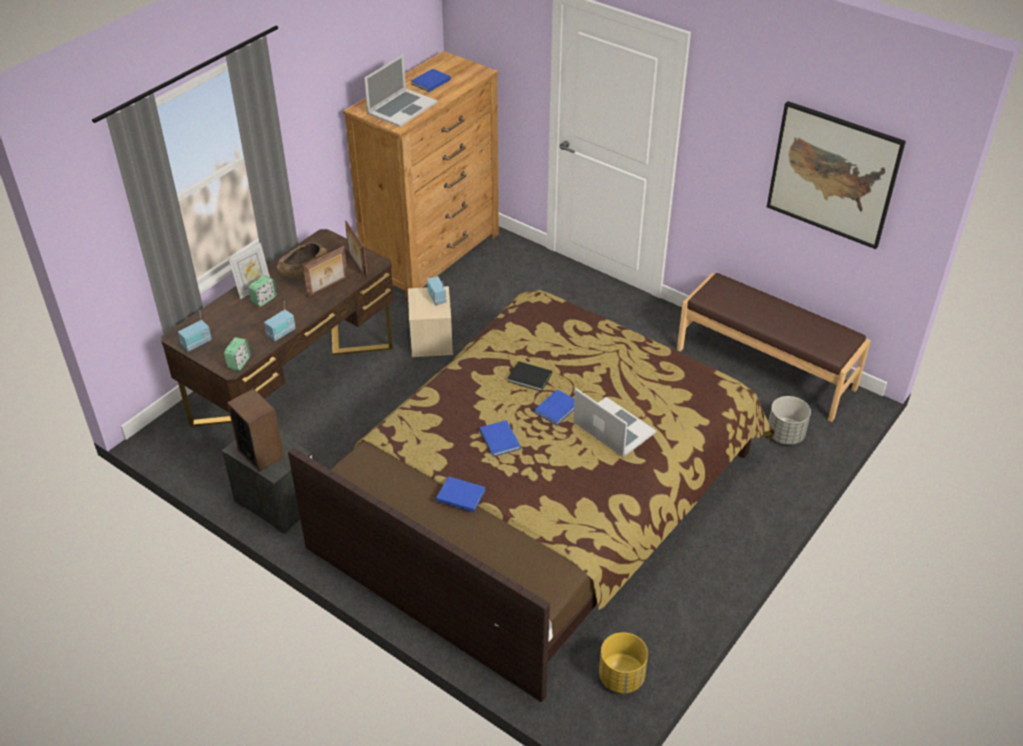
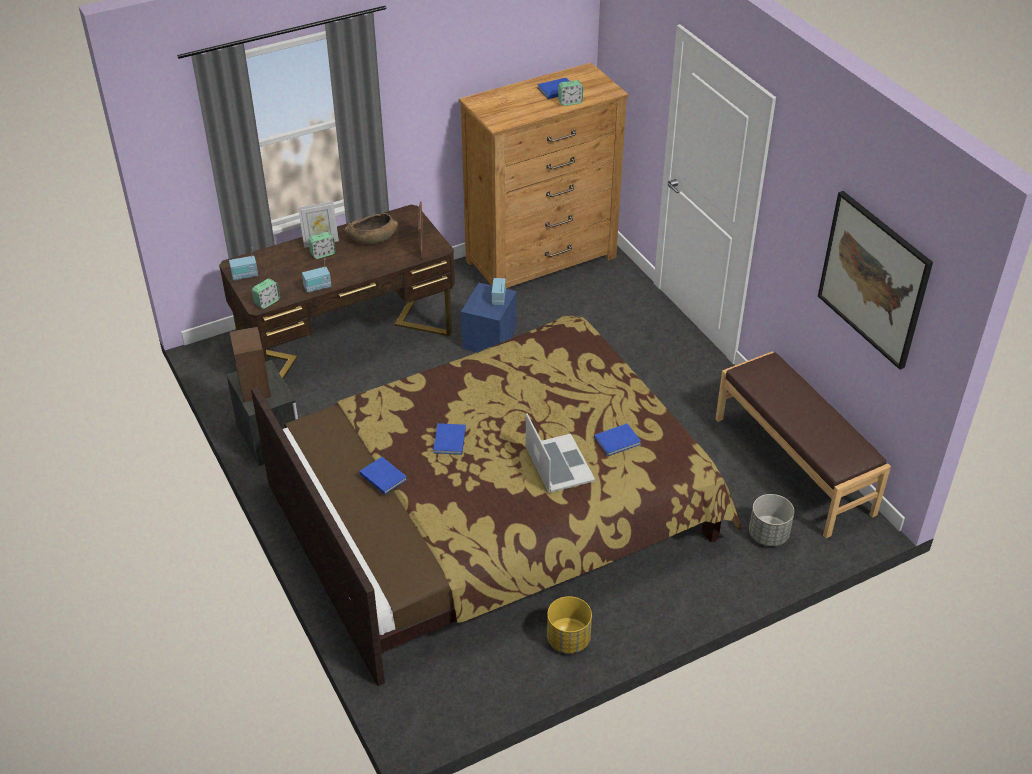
camera: 25 degrees right, 0 degrees up
(328, 288) = (383, 259): picture frame -> none
(401, 108) = (512, 108): laptop -> none
(432, 340) = (490, 338): beige storage box -> blue storage box
(451, 90) = (570, 102): none -> alarm clock
(530, 378) = (514, 395): black book -> none
(558, 408) = (520, 430): blue book -> blue book (618, 441)
(621, 677) = (461, 693): yellow planter -> yellow planter (568, 639)

